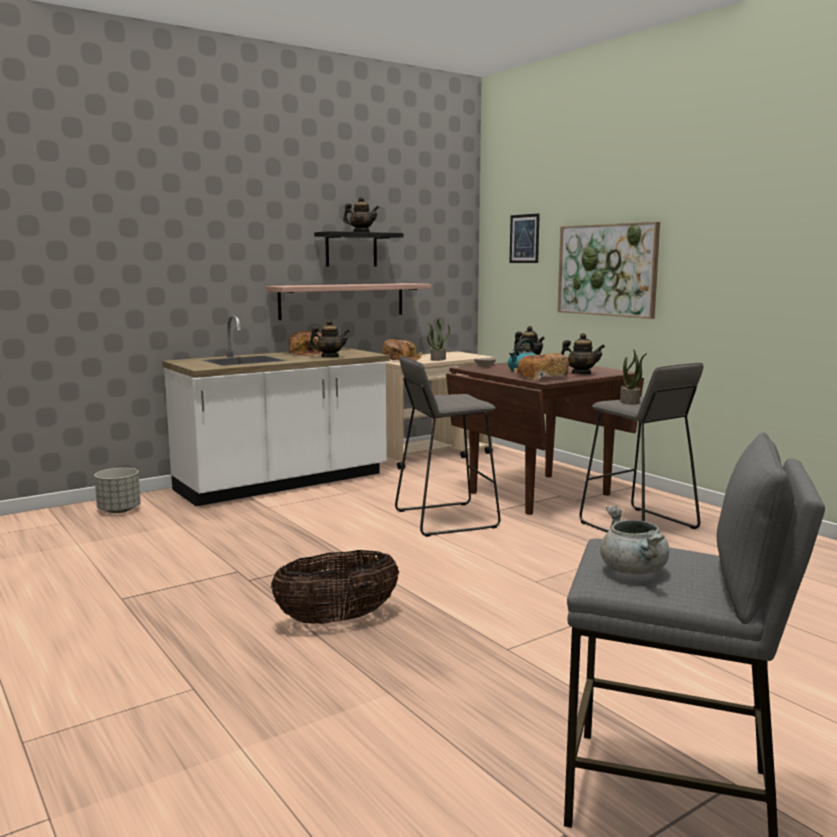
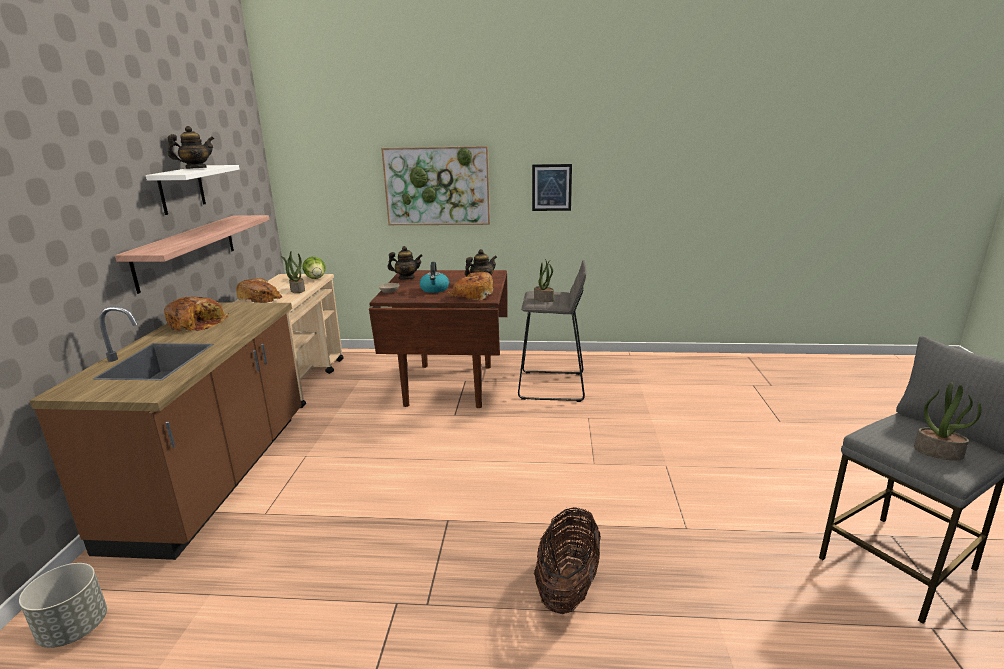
camera: 50 degrees left, 10 degrees up
(283, 483) = (217, 476): white counter -> brown counter
(330, 357) = (242, 323): teapot -> none
(351, 249) = (181, 189): black shelf -> white shelf
(445, 519) = (439, 441): grey stool -> none
(473, 356) = (316, 278): none -> lettuce
(524, 238) = (333, 158): picture -> picture (551, 187)
(634, 571) = (938, 452): grey cooking pot -> potted plant

